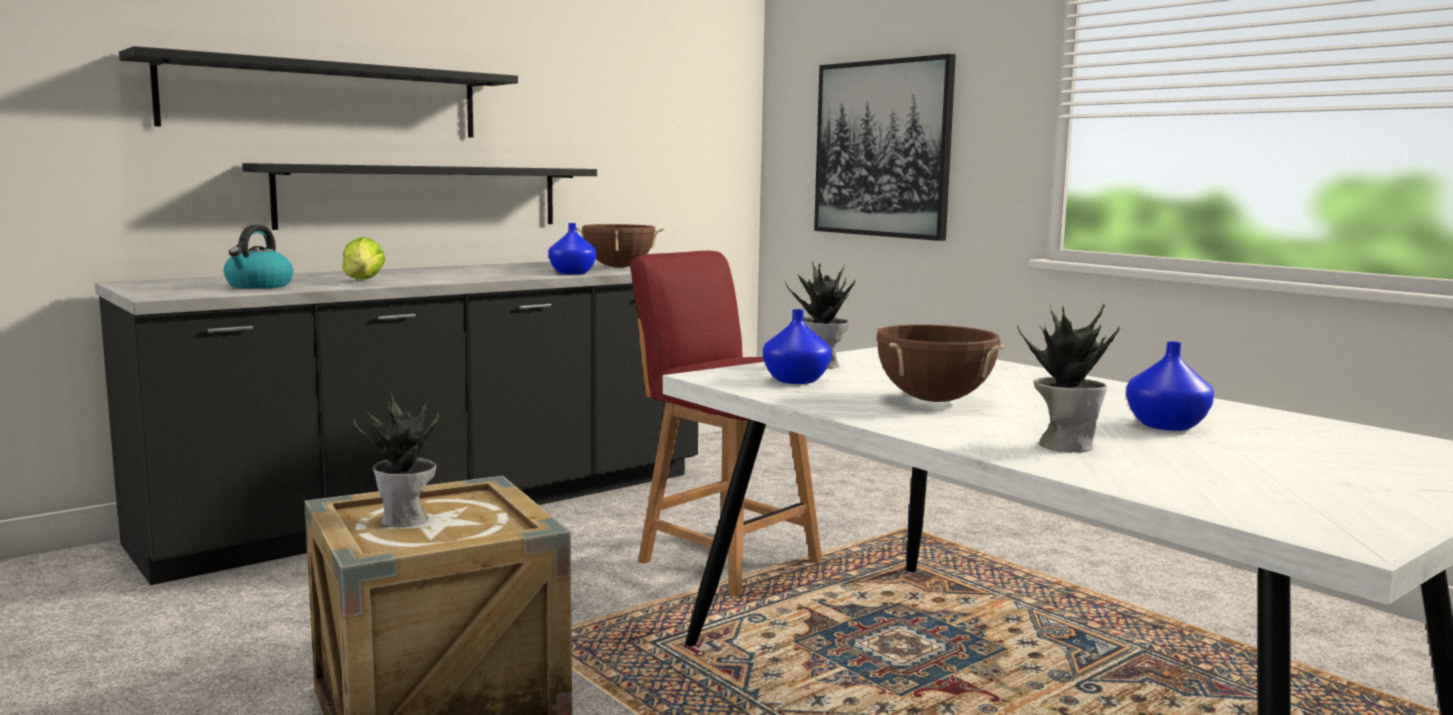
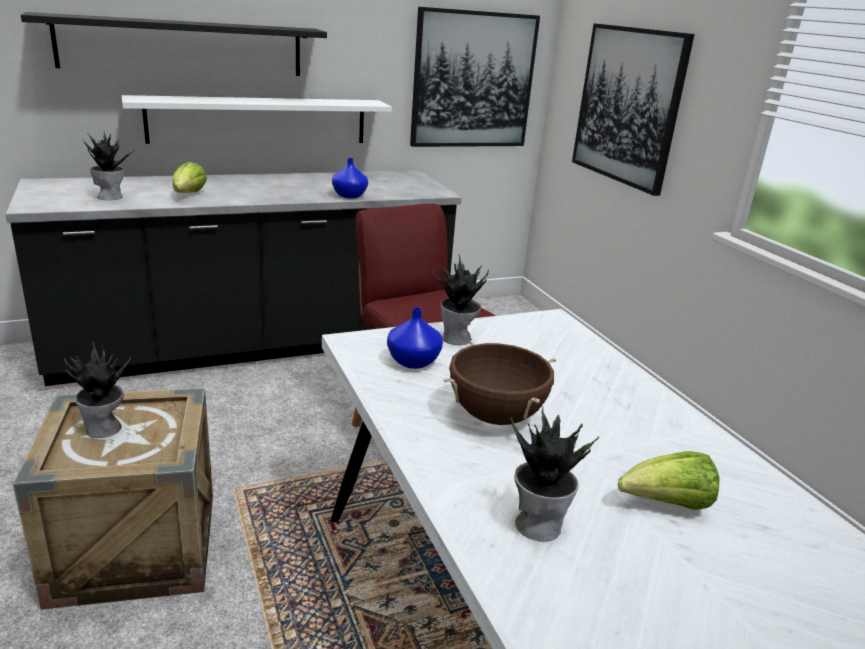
camera: 15 degrees right, 15 degrees up
(258, 286) = (111, 197): kettle -> potted plant
(422, 196) = (259, 120): black shelf -> white shelf
(618, 267) = (395, 188): brown cooking pot -> none
(677, 143) = (473, 80): none -> picture
(1168, 426) = (667, 505): blue vase -> lettuce

